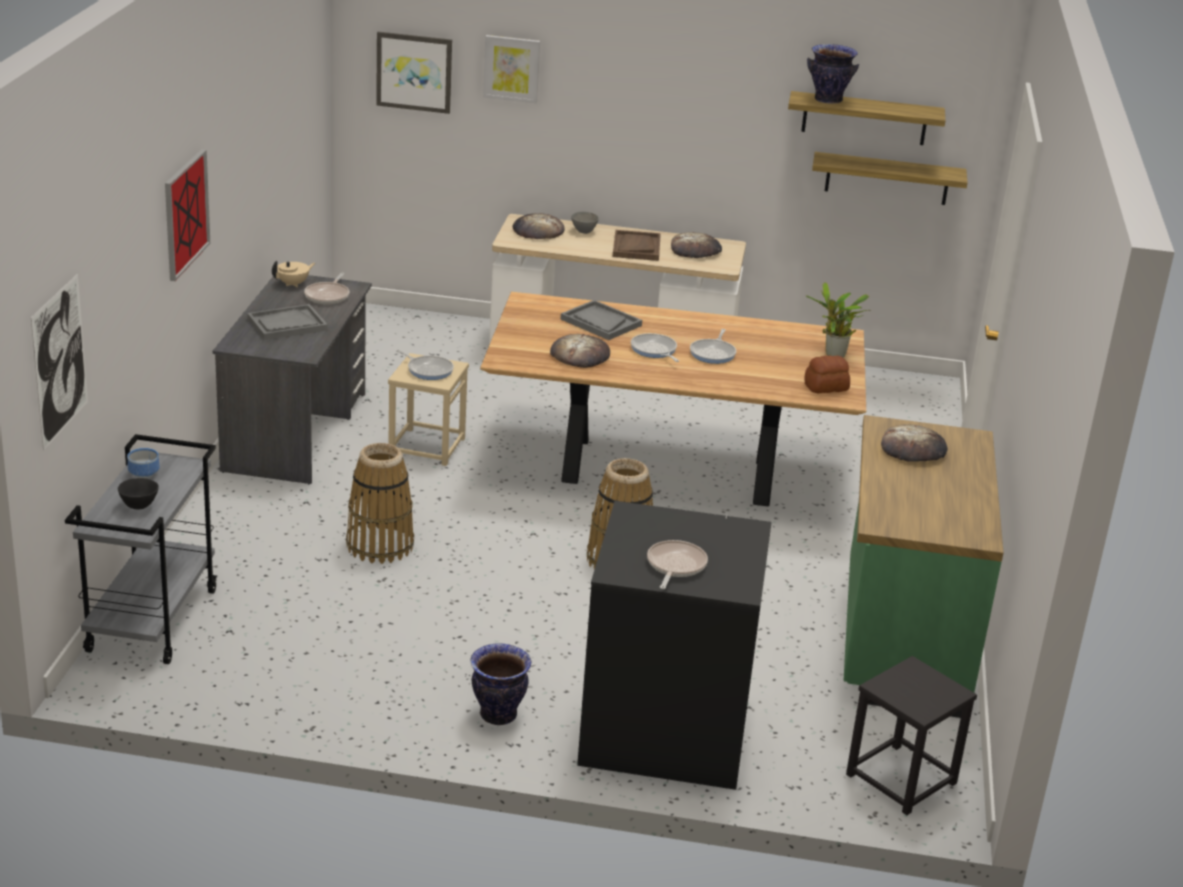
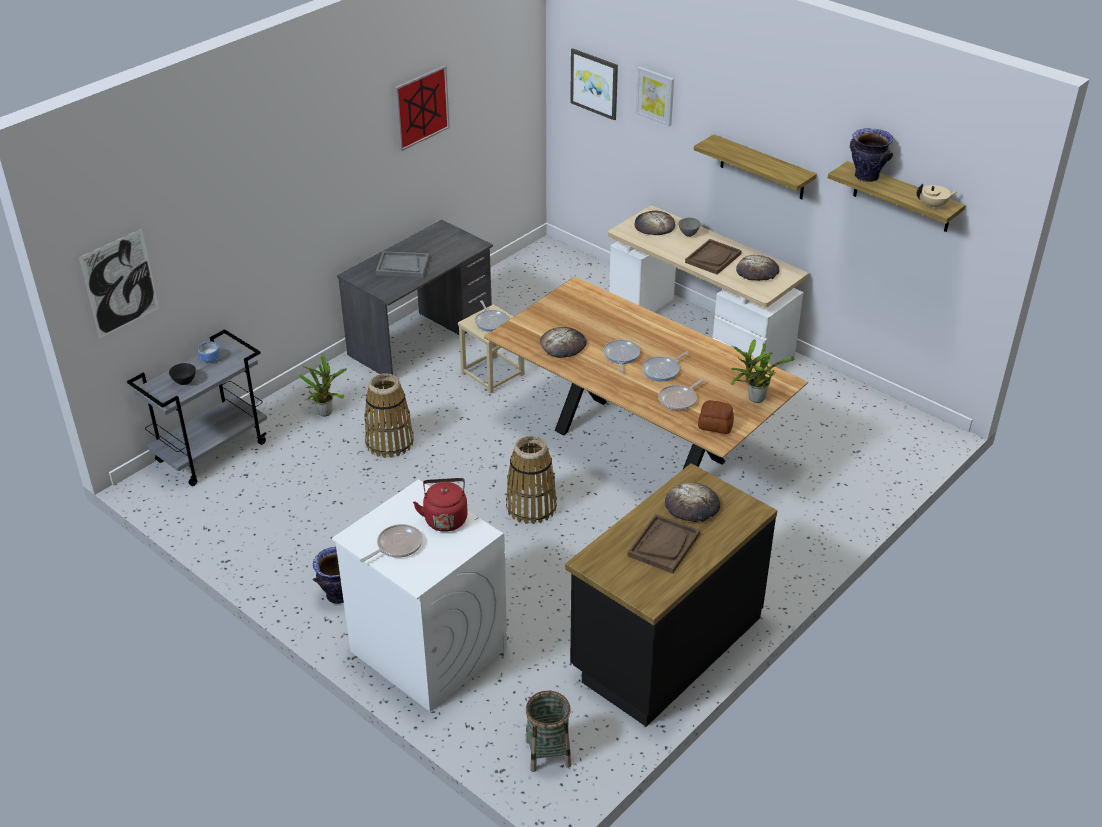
camera: 35 degrees right, 10 degrees up
(185, 214) = (301, 184): picture -> picture (421, 107)
(259, 536) = (326, 411): none -> potted plant
(293, 284) = (440, 233): beige teapot -> beige teapot (934, 205)
(328, 296) = (453, 248): frying pan -> frying pan (679, 399)
(600, 322) = (609, 320): grey tray -> none
(663, 731) = (428, 649): black washing machine -> white washing machine
(693, 526) = (445, 518): none -> red kettle
(887, 178) = (917, 252): shelf -> shelf (762, 168)
(900, 640) = (665, 644): green counter -> black counter
(901, 779) = (548, 753): black stool -> basket
(930, 489) = (663, 545): none -> brown tray

